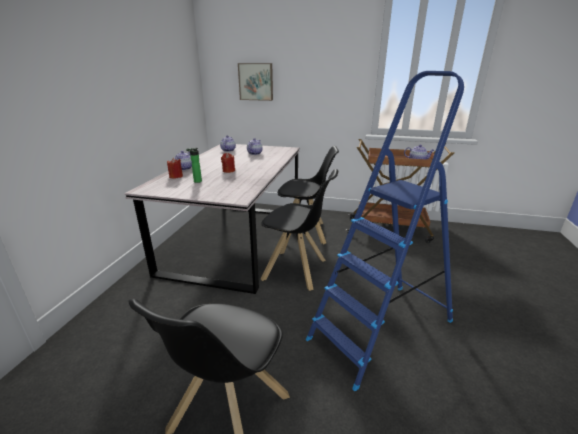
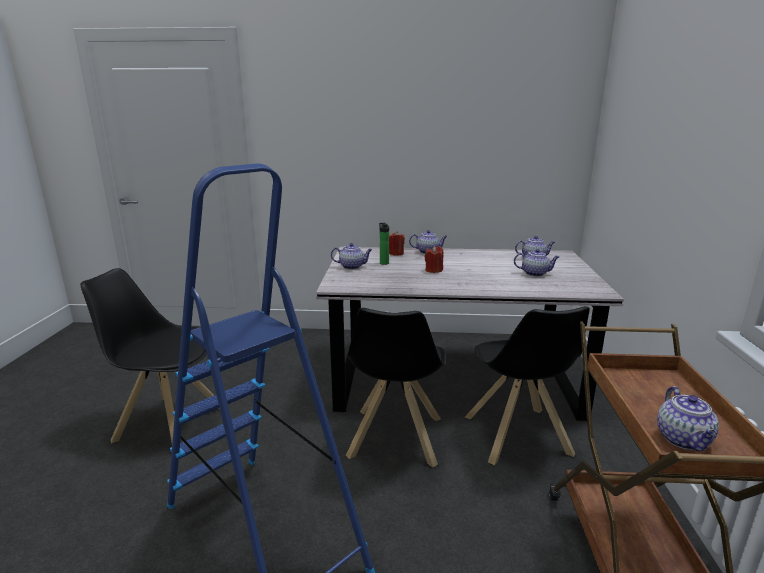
camera: 80 degrees right, 5 degrees down
(195, 191) = (352, 266): none -> teapot
(256, 81) = (630, 162): picture -> none

